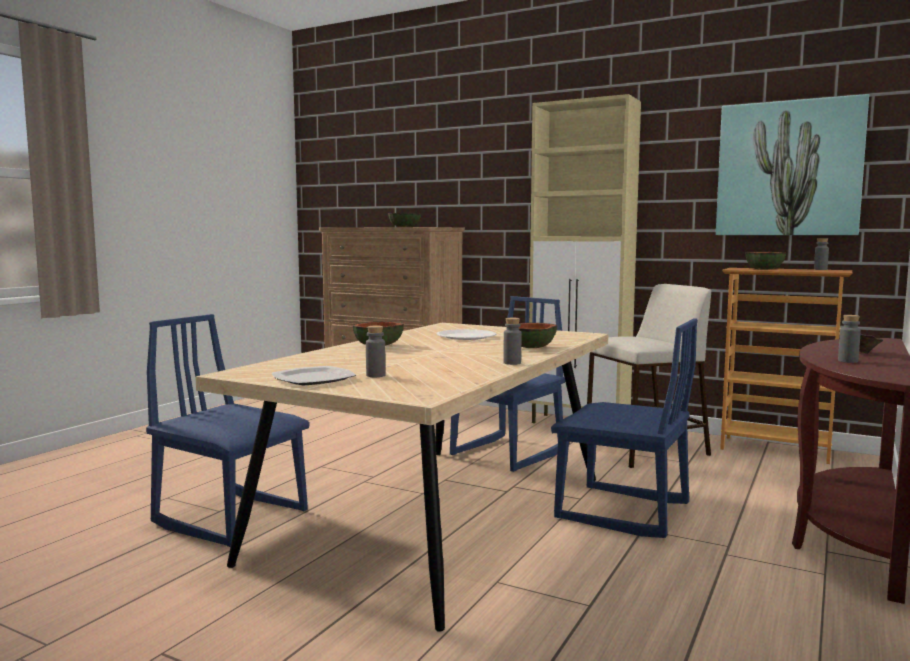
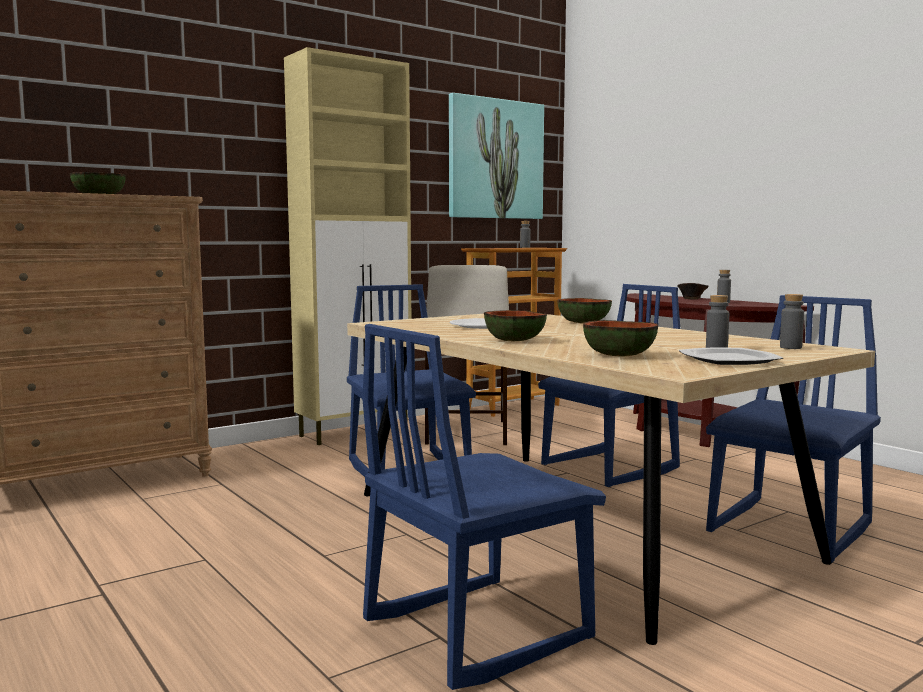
camera: 65 degrees left, 0 degrees up
(512, 363) = (669, 330): grey bottle -> grey bottle (790, 347)
(525, 608) = (791, 530): none -> blue chair
(764, 269) = (506, 248): bowl -> bowl (620, 355)

